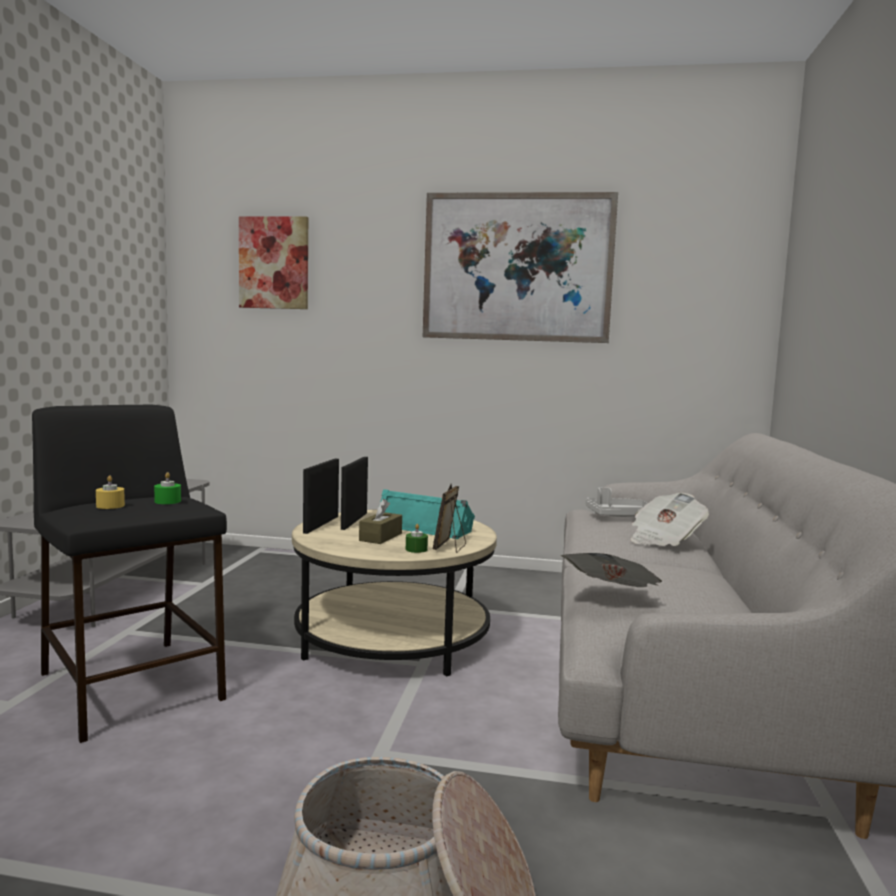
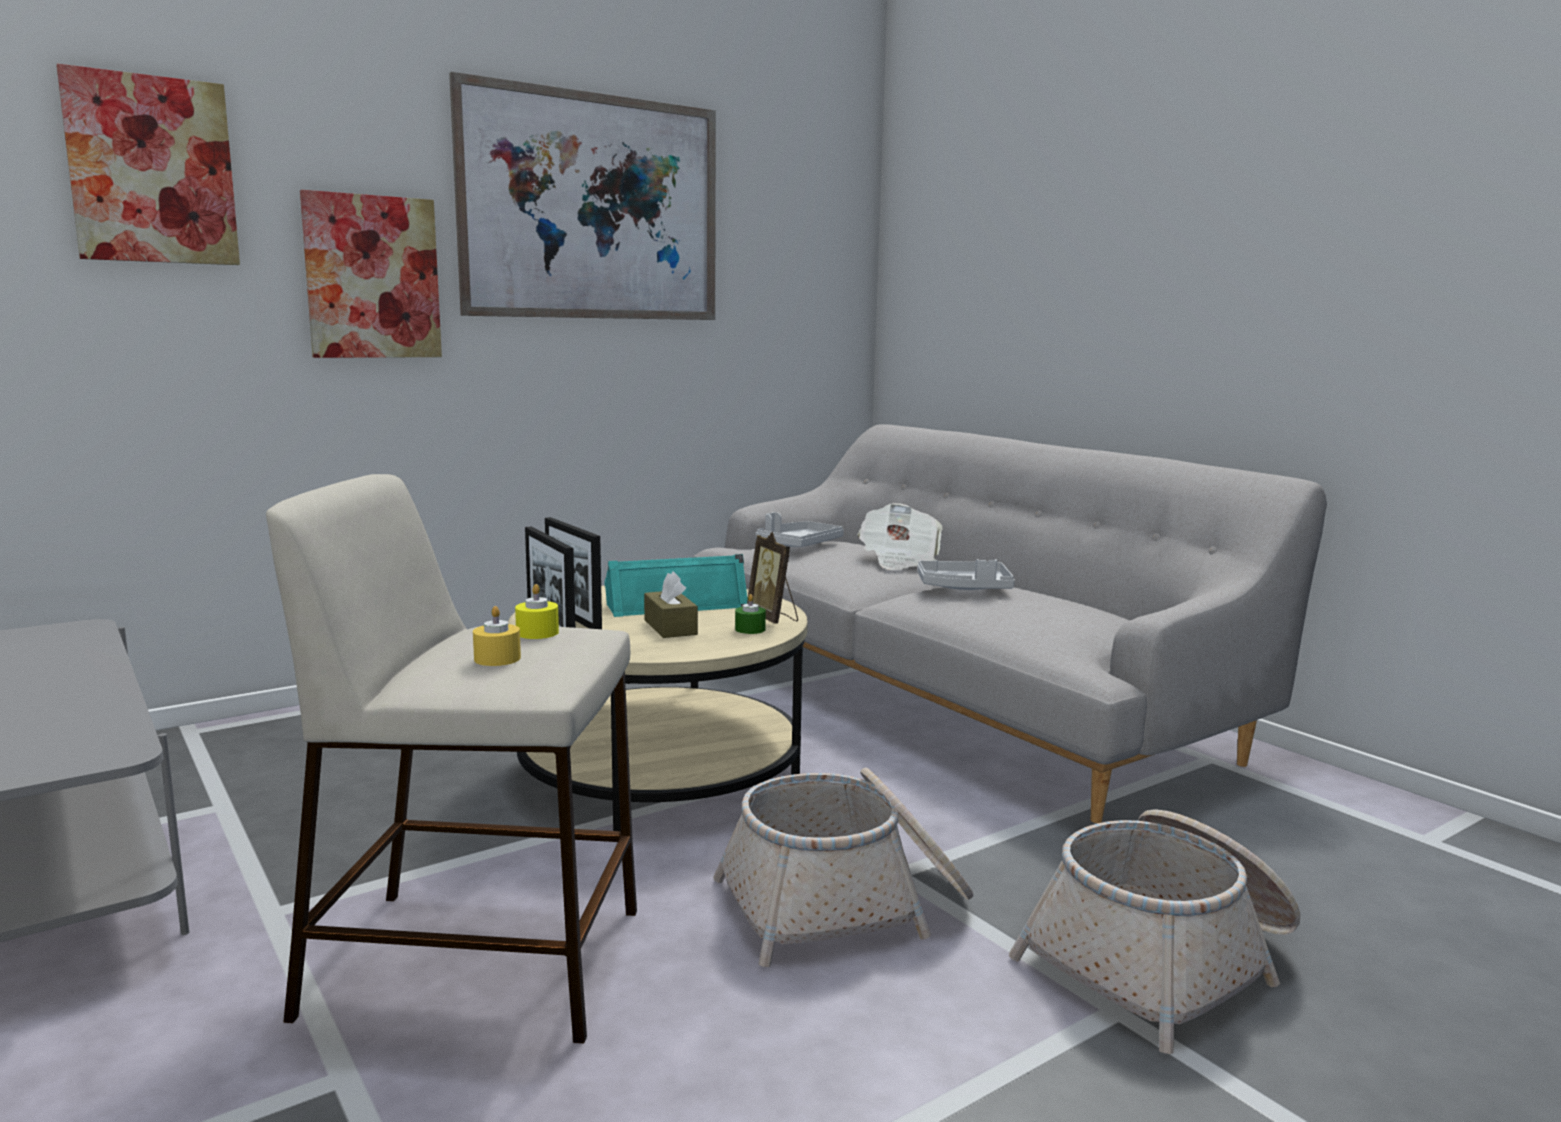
camera: 45 degrees left, 5 degrees up
(133, 687) = (481, 961): black stool -> beige stool
(167, 501) = (537, 632): green candle -> yellow candle
(314, 752) = (846, 904): none -> basket
(374, 315) = (372, 277): none -> picture
(612, 597) = (1019, 623): newspaper -> none
(651, 567) = (964, 588): none -> grey tray

